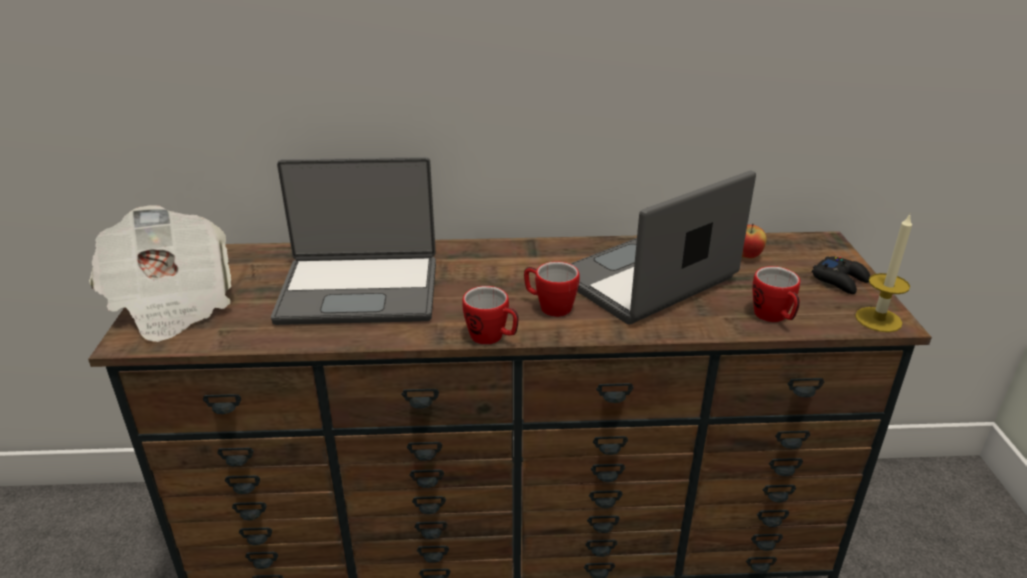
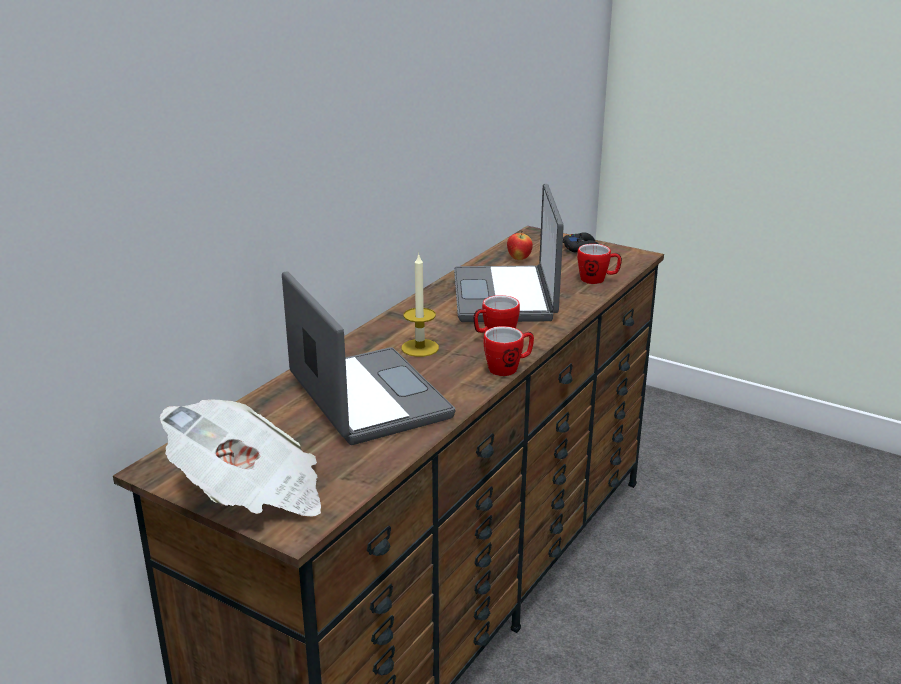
camera: 55 degrees left, 5 degrees down
(360, 290) = (366, 398): laptop -> laptop turned 60 degrees counterclockwise
(878, 319) = (633, 257): candle -> candle (420, 348)

